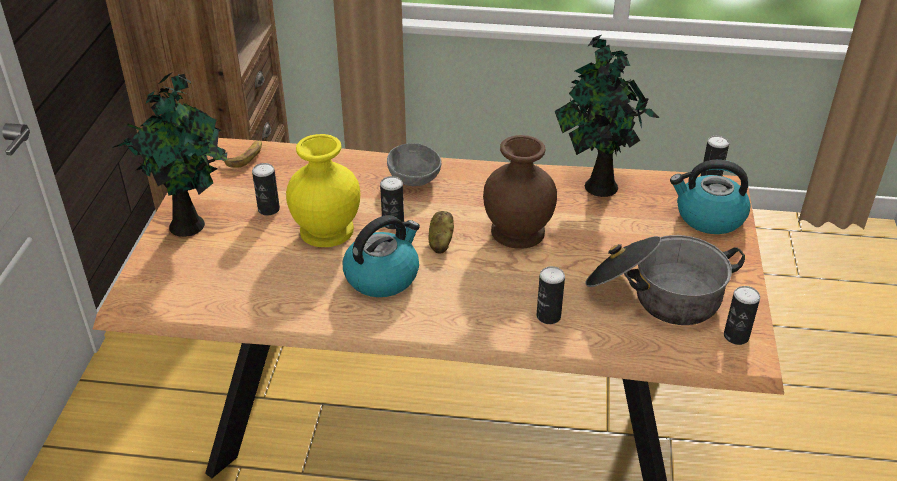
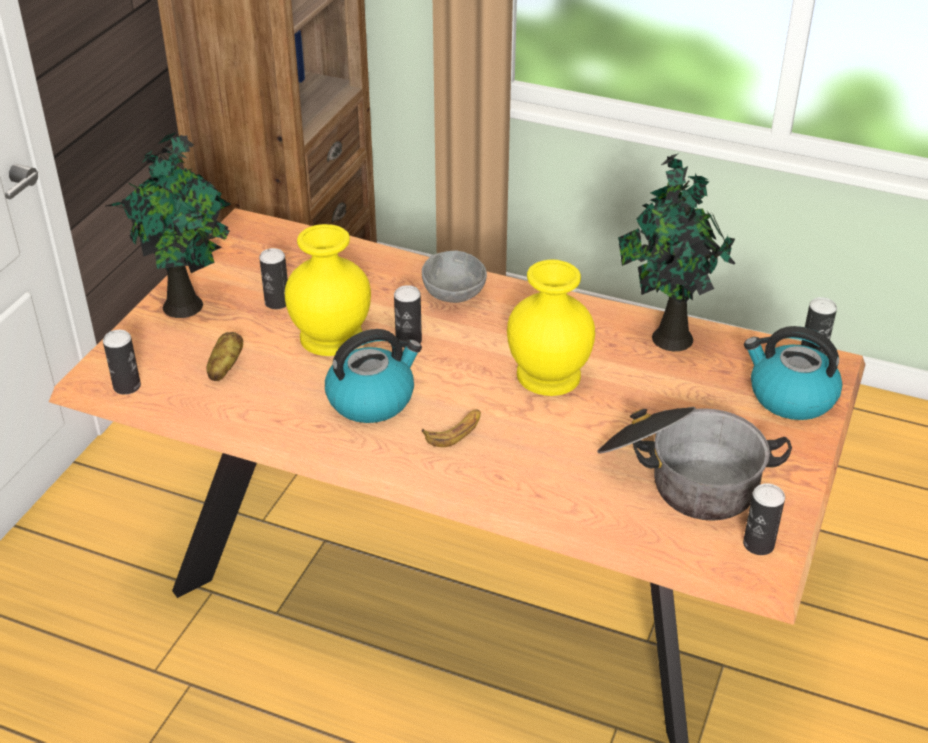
camera: 15 degrees right, 0 degrees up
(245, 157) = (275, 239): banana -> banana (454, 431)
(440, 242) = (453, 371): potato -> potato (225, 368)
(519, 232) = (549, 376): brown vase -> yellow vase
(548, 316) = (542, 479): can -> can (127, 386)

